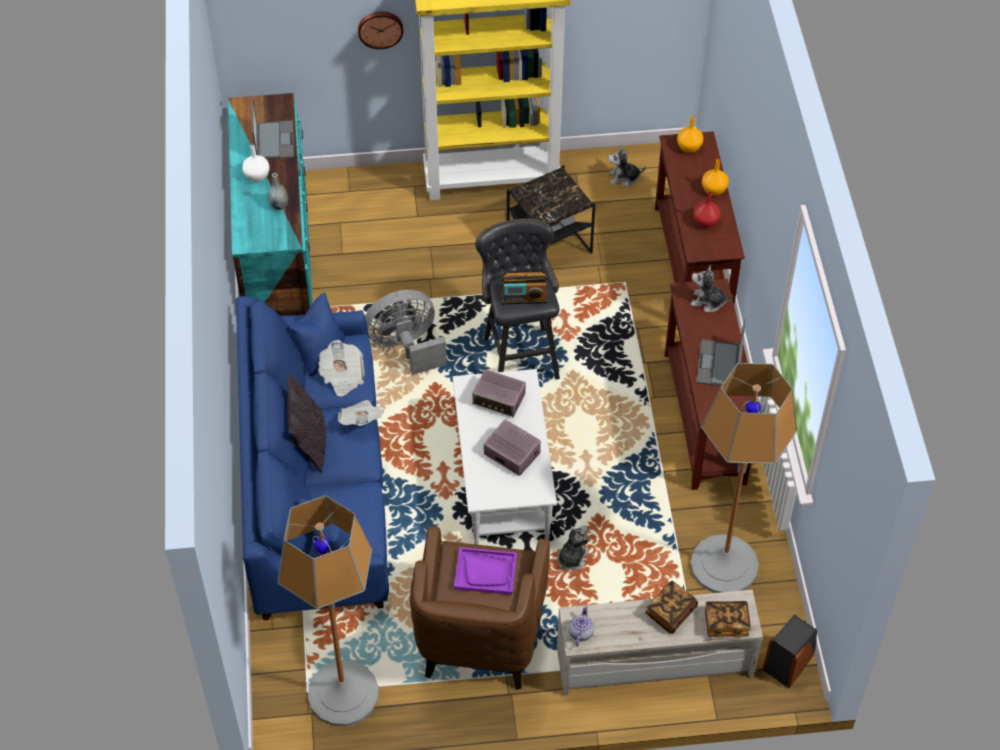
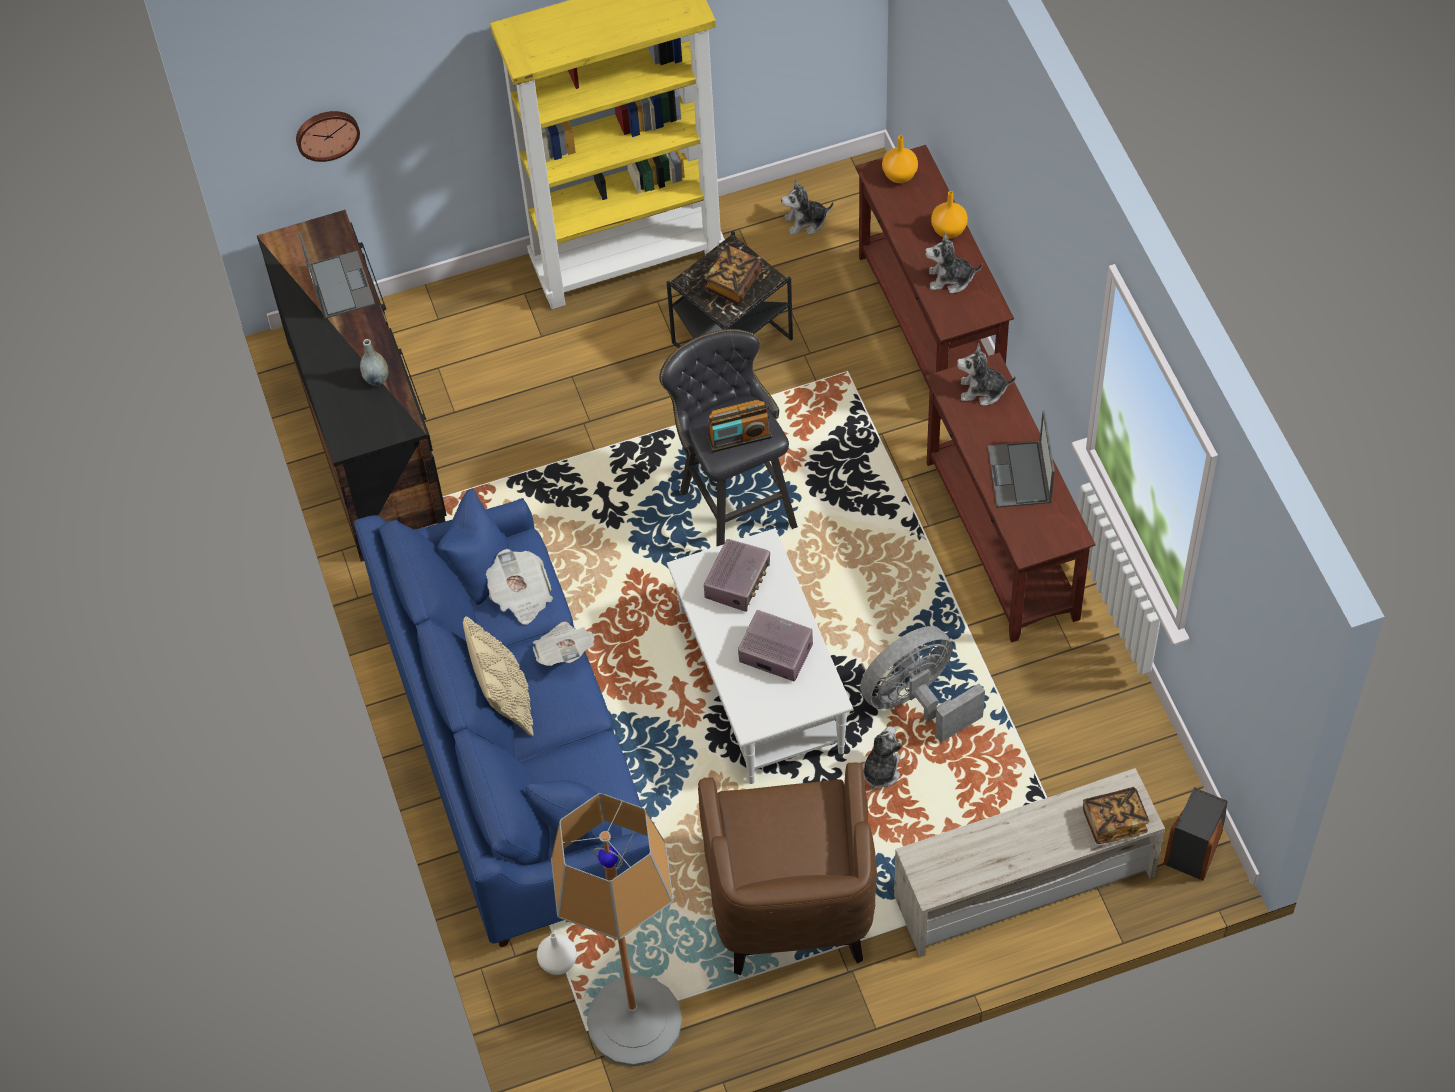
camera: 10 degrees left, 5 degrees up
(257, 176) = (333, 342): white vase -> white vase (559, 962)
(278, 256) = (368, 434): turquoise cabinet -> black cabinet
(310, 443) = (505, 698): black pillow -> beige pillow
(380, 28) = (452, 100): wall clock -> wall clock (326, 133)
(406, 347) = (580, 526): grey fan -> grey fan (916, 701)
(485, 572) = (787, 822): purple tray -> none
(499, 400) = (738, 582): radio -> radio turned 75 degrees counterclockwise
(580, 632) = (932, 875): teapot -> none
(670, 612) = (1040, 823): book -> book (733, 282)
(706, 223) = (950, 279): red vase -> plush toy
(724, 565) = (1079, 735): floor lamp -> none

